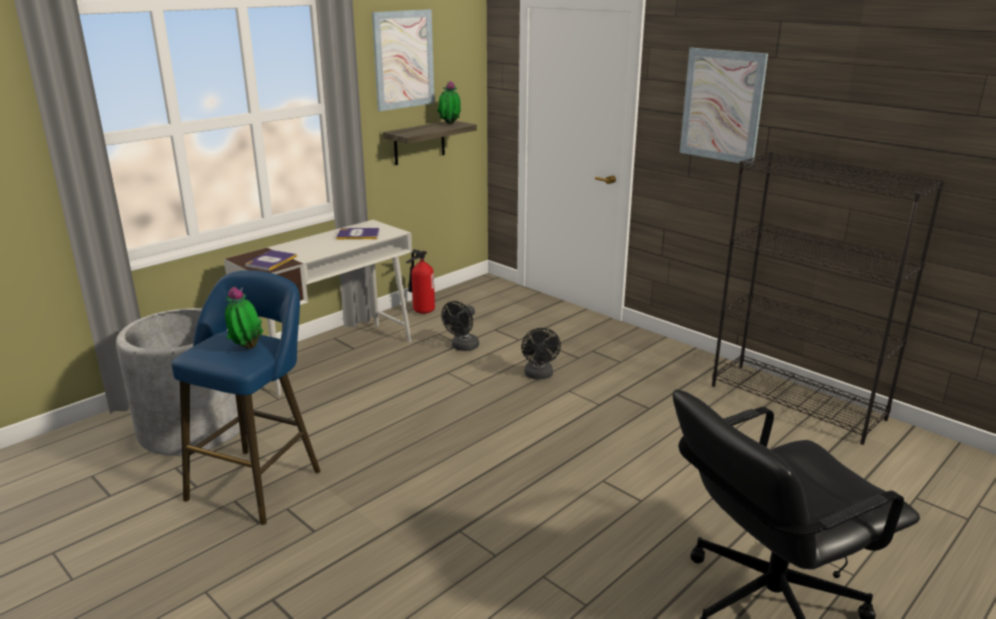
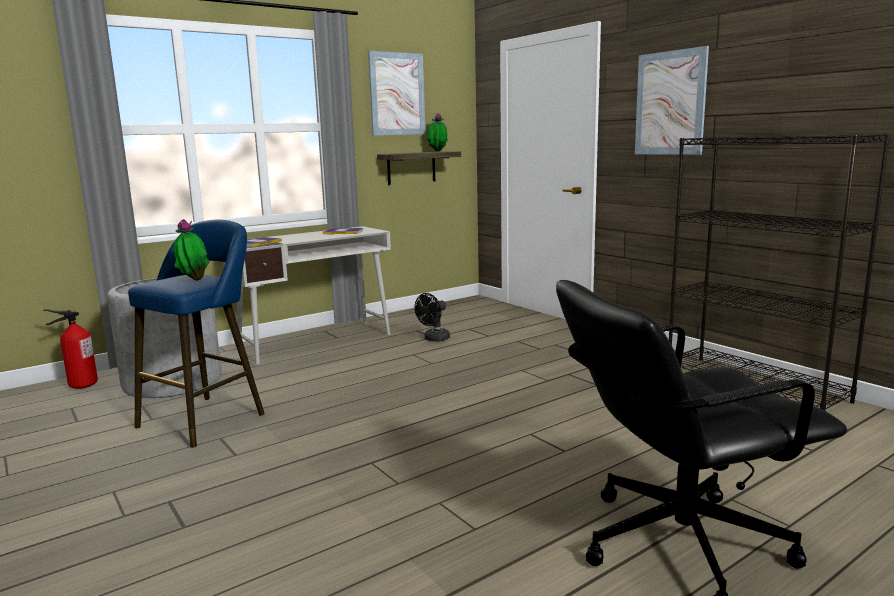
camera: 10 degrees right, 10 degrees down
(420, 311) = (407, 316): fire extinguisher -> fire extinguisher (81, 386)
(539, 376) = (497, 359): black fan -> none

